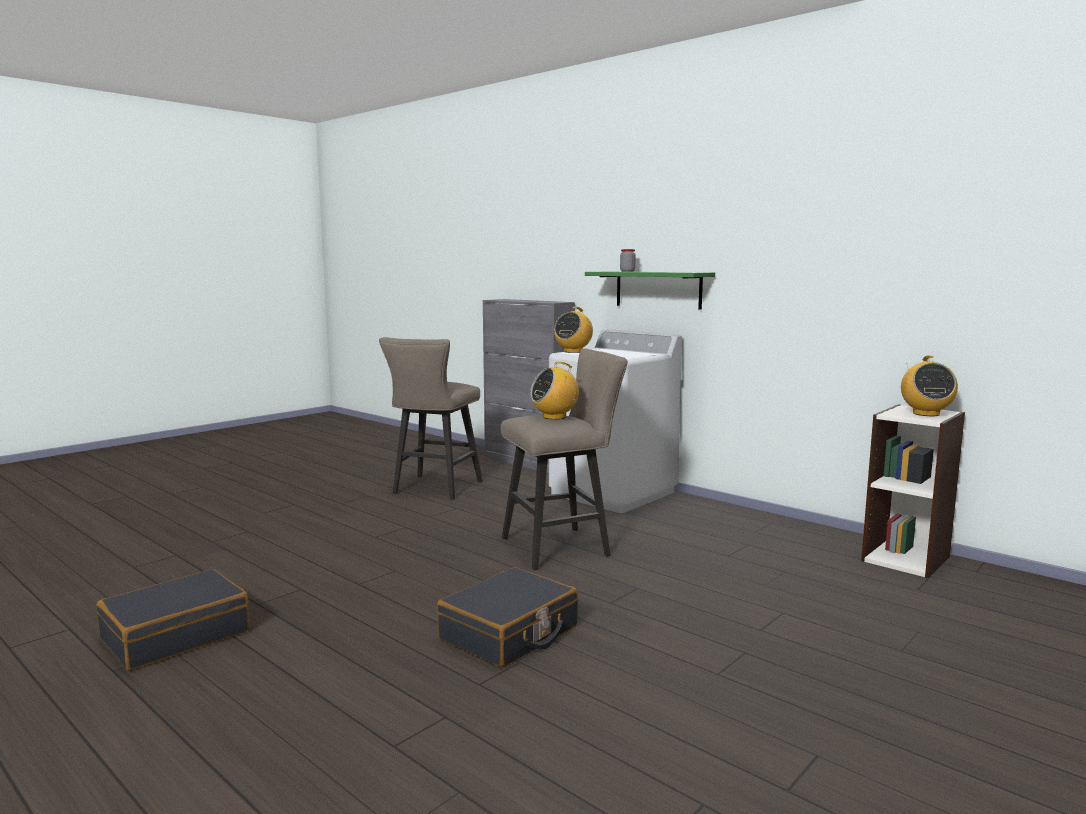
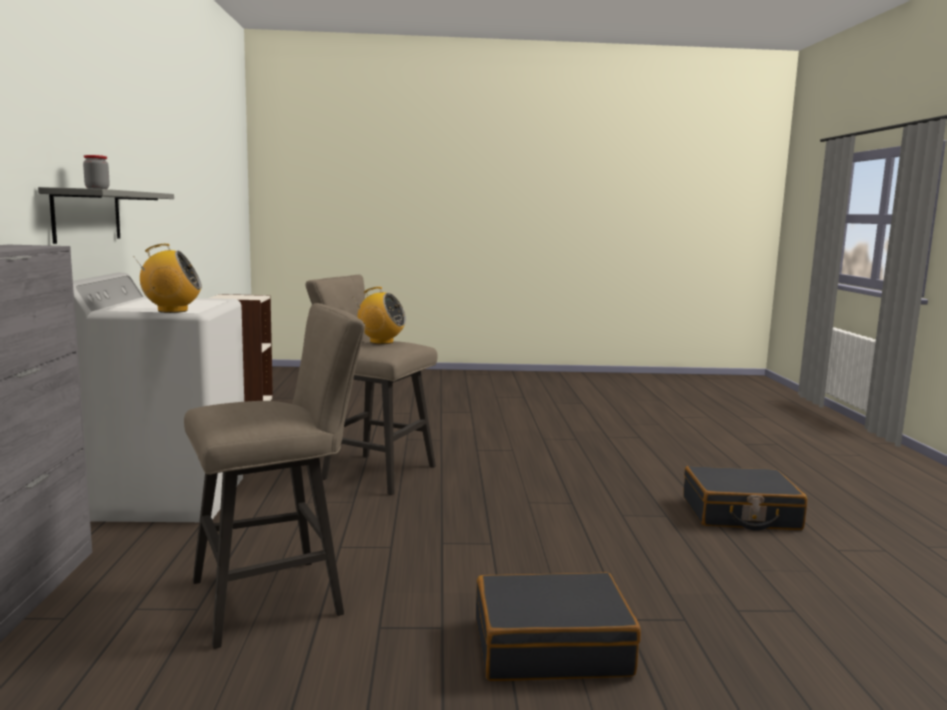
camera: 135 degrees left, 0 degrees up
(509, 633) = (525, 447): black suitcase -> black suitcase (551, 646)
(658, 289) = (87, 215): green shelf -> grey shelf
(925, 413) = (240, 296): radio -> none

